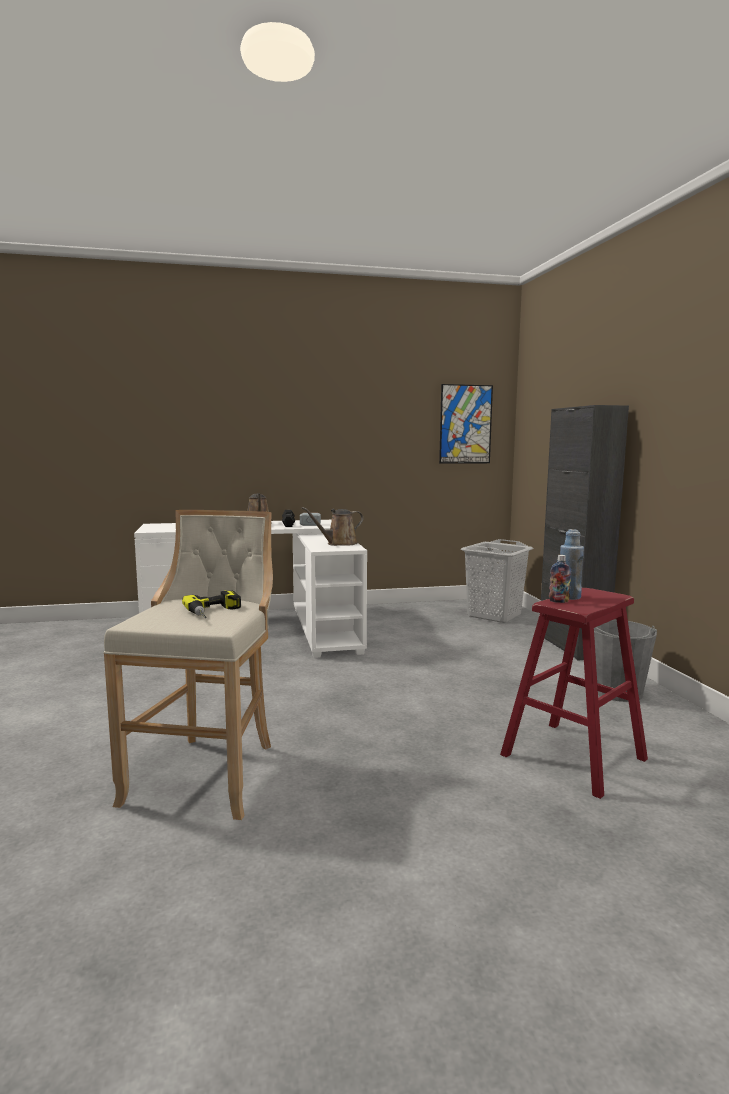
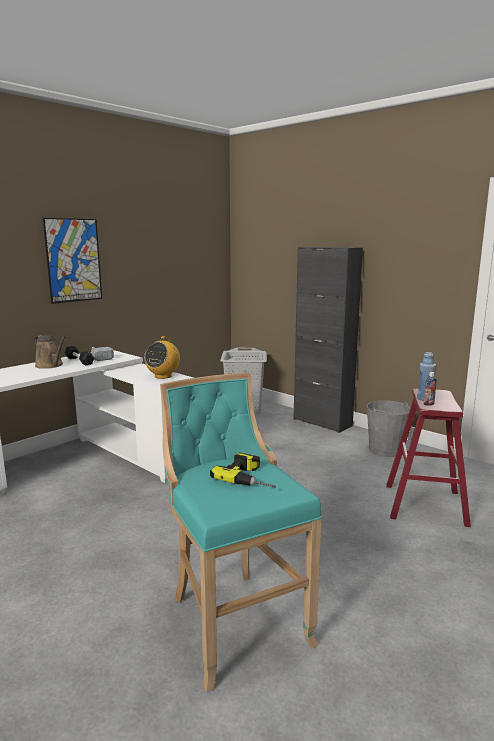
camera: 35 degrees left, 5 degrees up
(208, 772) = (234, 620): beige stool -> turquoise stool
(339, 544) = (163, 376): brown watering can -> radio
(465, 424) = (199, 254): picture -> picture (73, 260)

